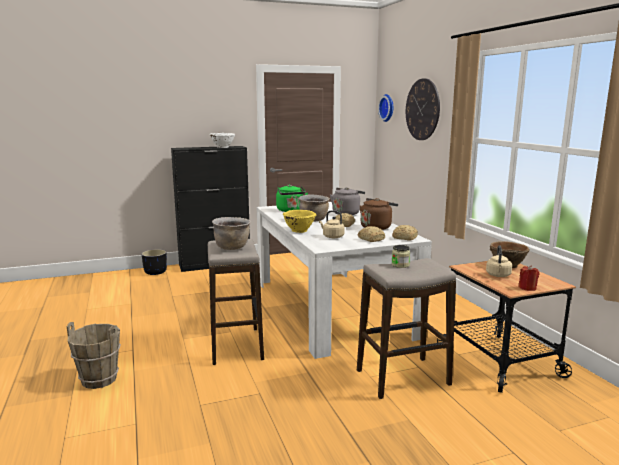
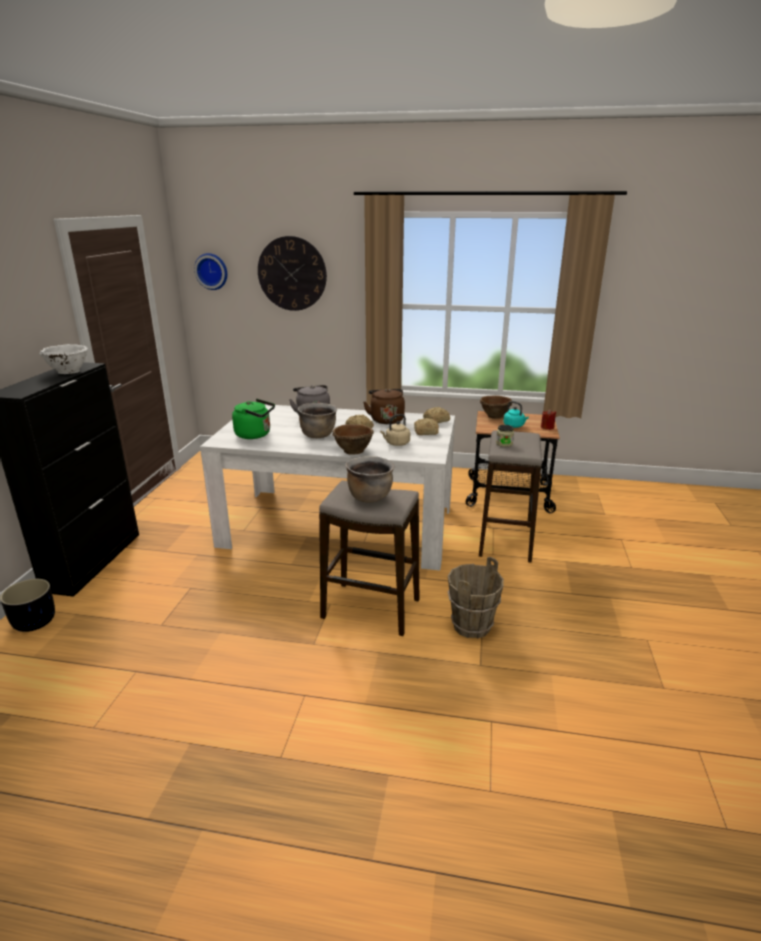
camera: 60 degrees left, 10 degrees up
(99, 379) = (364, 740): brown bucket -> brown bucket (471, 626)
(299, 230) = (353, 451): yellow bowl -> brown bowl
(498, 275) = (514, 426): beige kettle -> turquoise kettle

